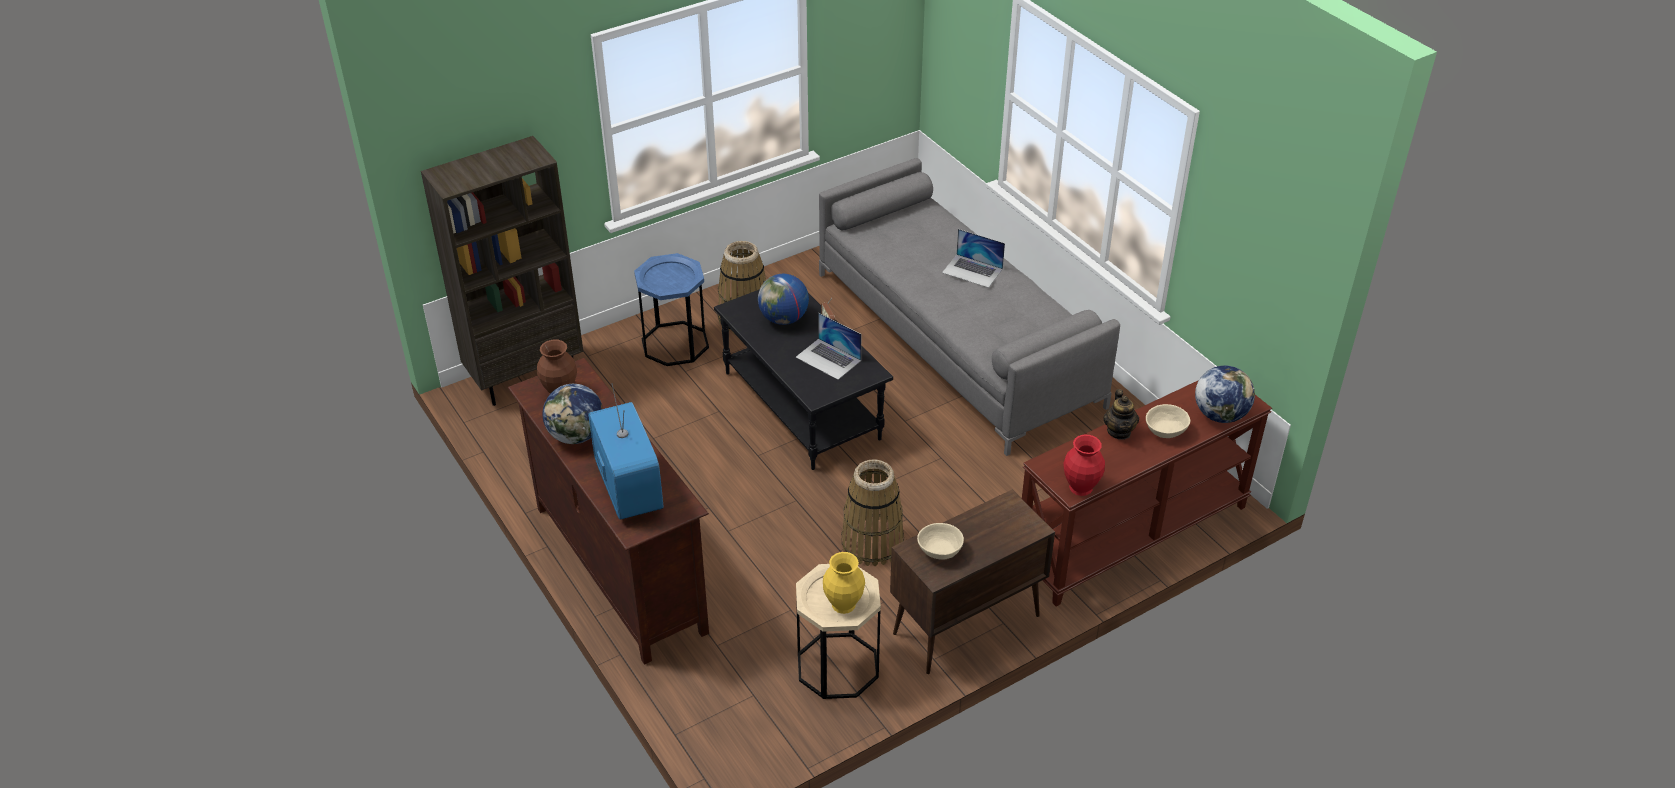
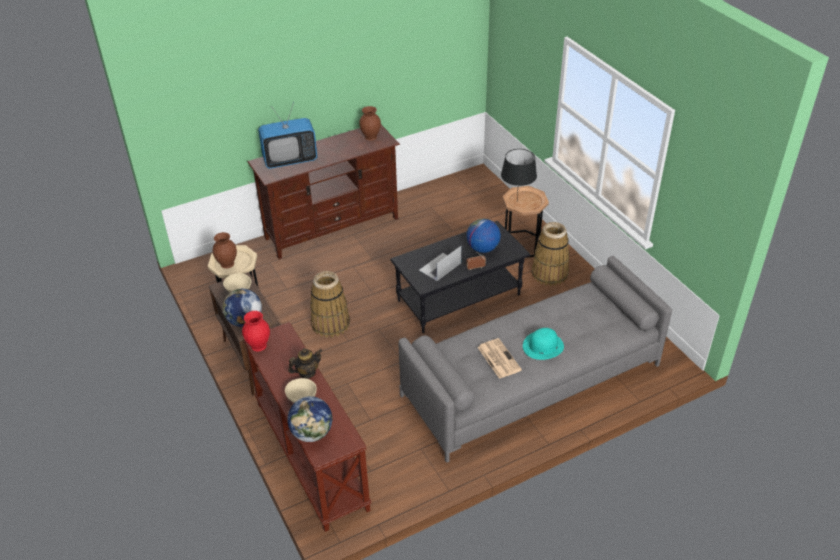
camera: 95 degrees right, 0 degrees up
(526, 376) = (491, 189): brown bookcase -> none
(576, 435) = (334, 143): globe -> globe (244, 321)
(669, 285) = (516, 201): none -> black table lamp
(675, 344) = (522, 244): blue side table -> brown side table
(843, 605) = (227, 263): yellow vase -> brown vase
(972, 271) = (543, 346): laptop -> turquoise hat
(1002, 306) = (498, 358): none -> newspaper
(1119, 431) = (307, 372): teapot -> teapot turned 150 degrees clockwise

